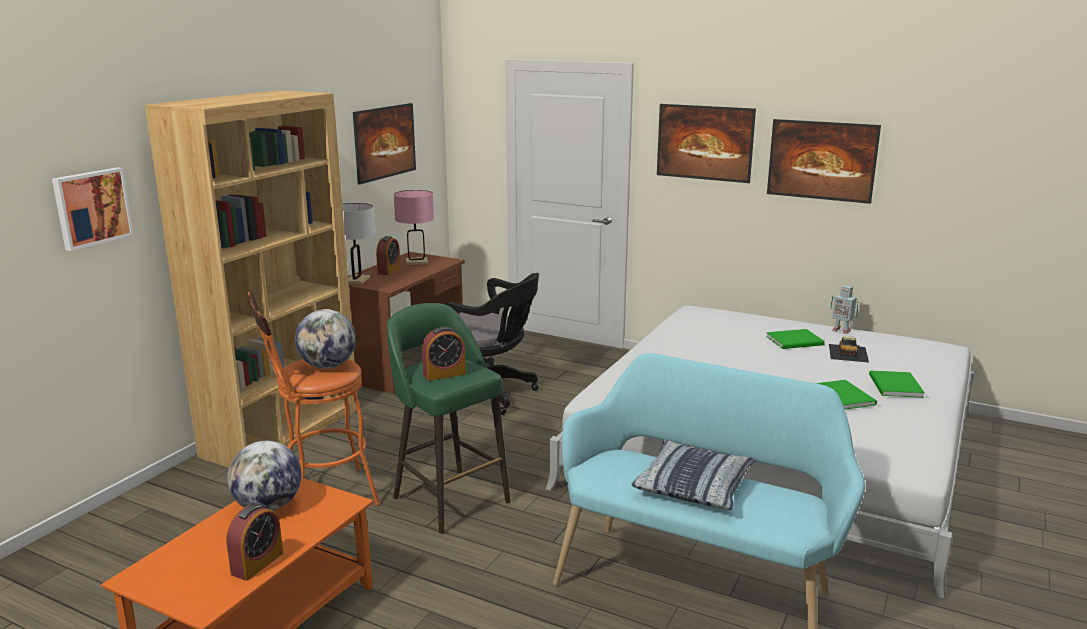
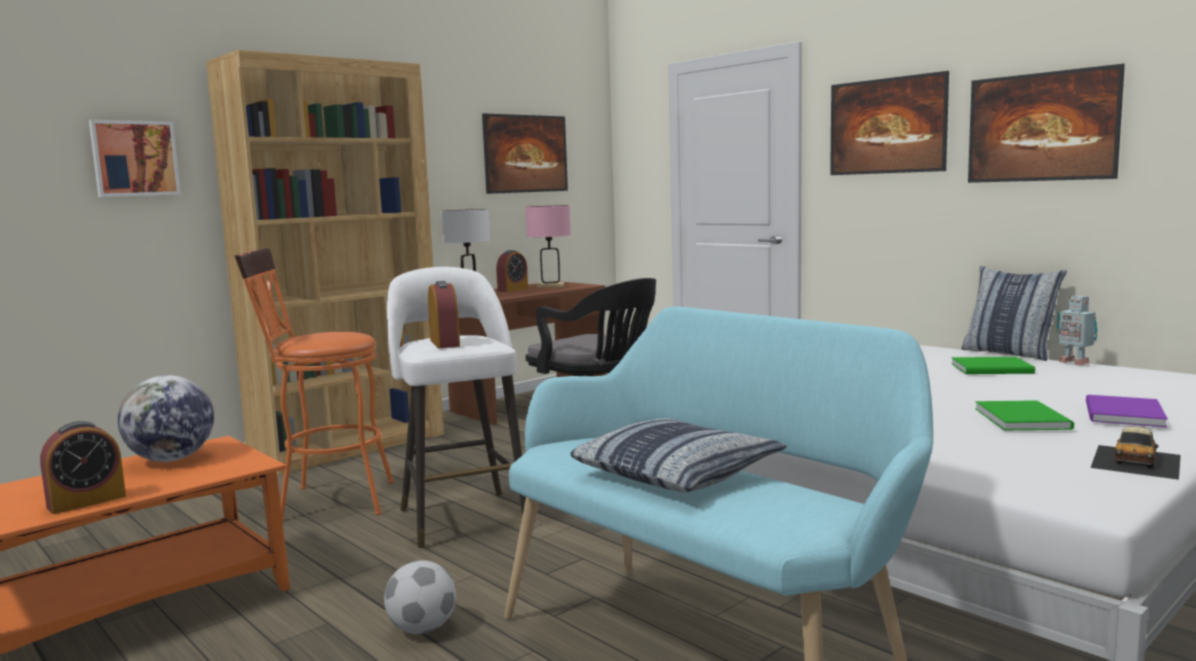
camera: 20 degrees right, 10 degrees down
(328, 366) = (334, 335): globe -> none
(444, 374) = (445, 343): alarm clock -> alarm clock turned 105 degrees counterclockwise
(449, 498) = (462, 517): green stool -> white stool
(504, 604) = (422, 629): none -> football
(793, 319) = (1009, 353): none -> pillow
(848, 352) = (1067, 380): toy car -> toy car (1136, 461)
(894, 386) = (1121, 414): green book -> purple book

